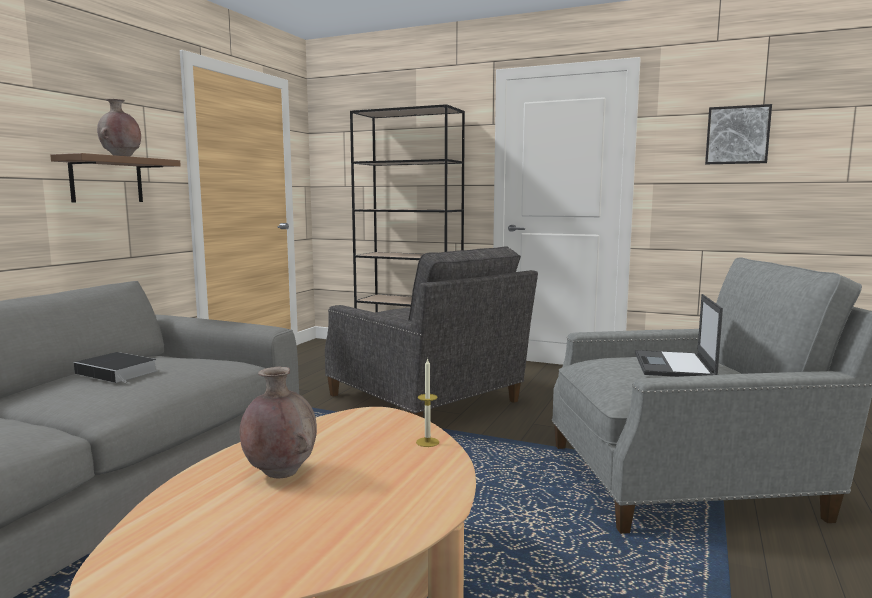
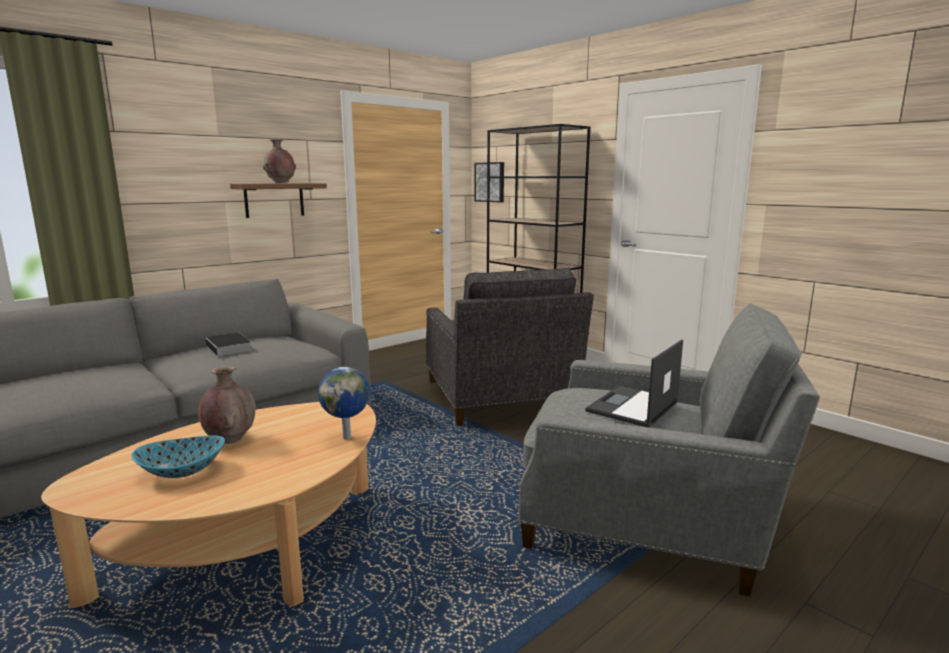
camera: 25 degrees right, 5 degrees up
(273, 522) = (182, 471): none -> bowl
(427, 442) = (347, 437): candle -> globe
(737, 135) = (864, 152): picture -> picture (490, 182)

